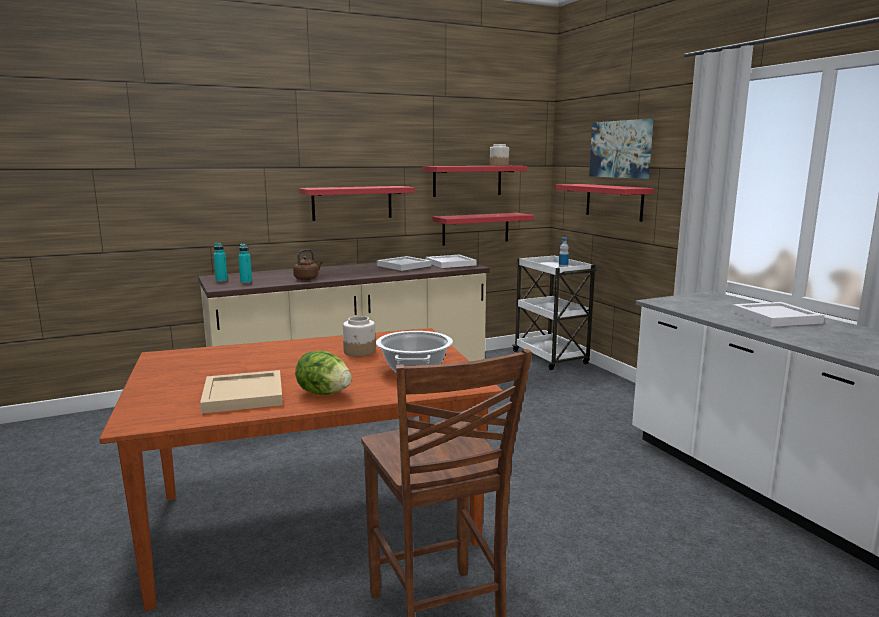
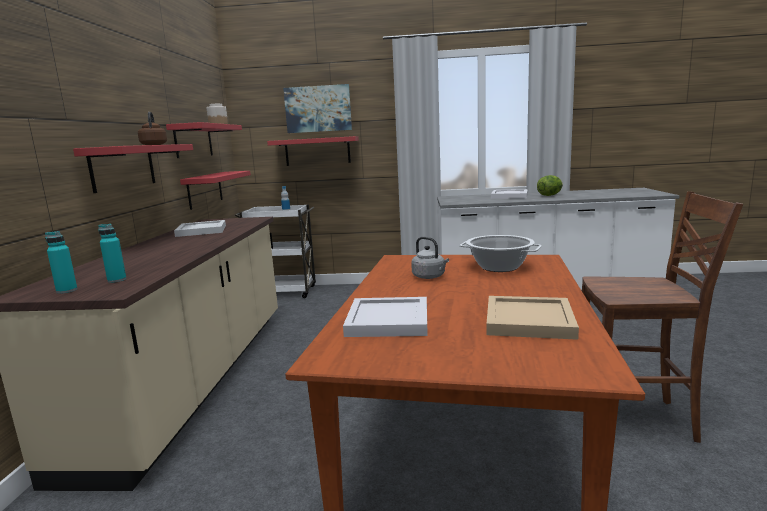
camera: 60 degrees left, 0 degrees up
(307, 279) = (172, 258): brown kettle -> brown kettle (154, 145)
(324, 393) = (541, 294): lettuce -> lettuce (550, 195)
(359, 352) = (430, 277): jar -> grey kettle
(451, 263) = (231, 221): white tray -> white tray (389, 320)

